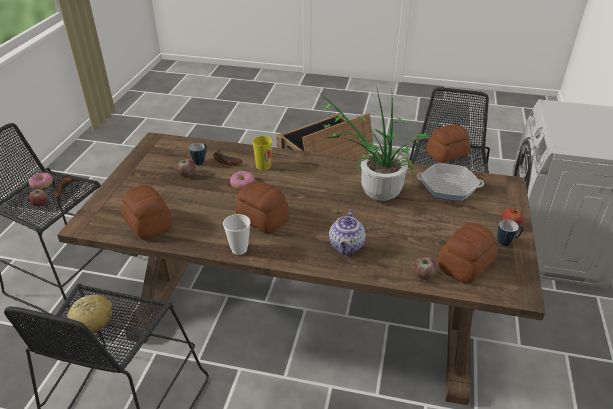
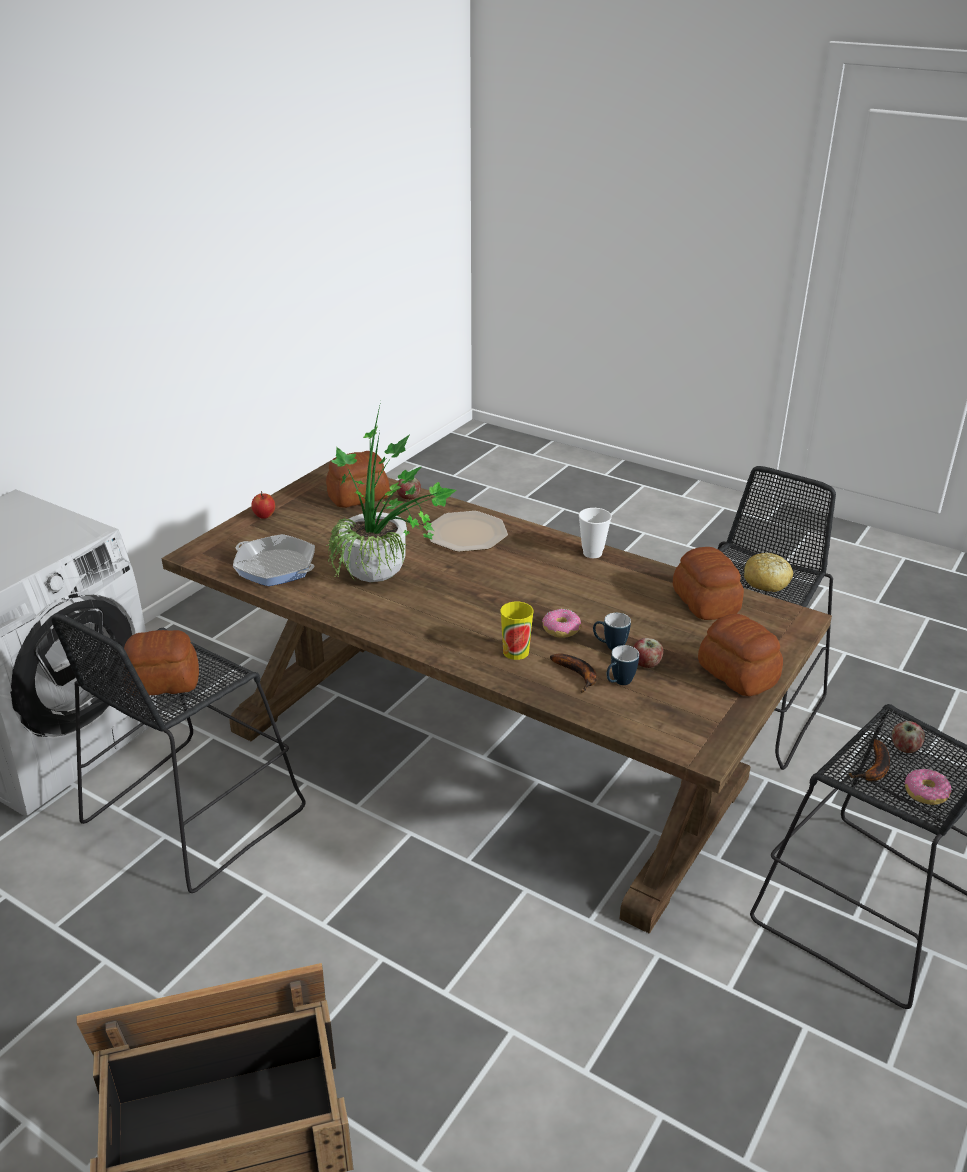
camera: 160 degrees left, 5 degrees down
(262, 219) = (552, 578): bread -> bread (738, 673)
(346, 246) = (466, 533): teapot -> plate
(507, 242) = (290, 504): mug -> mug (610, 646)

